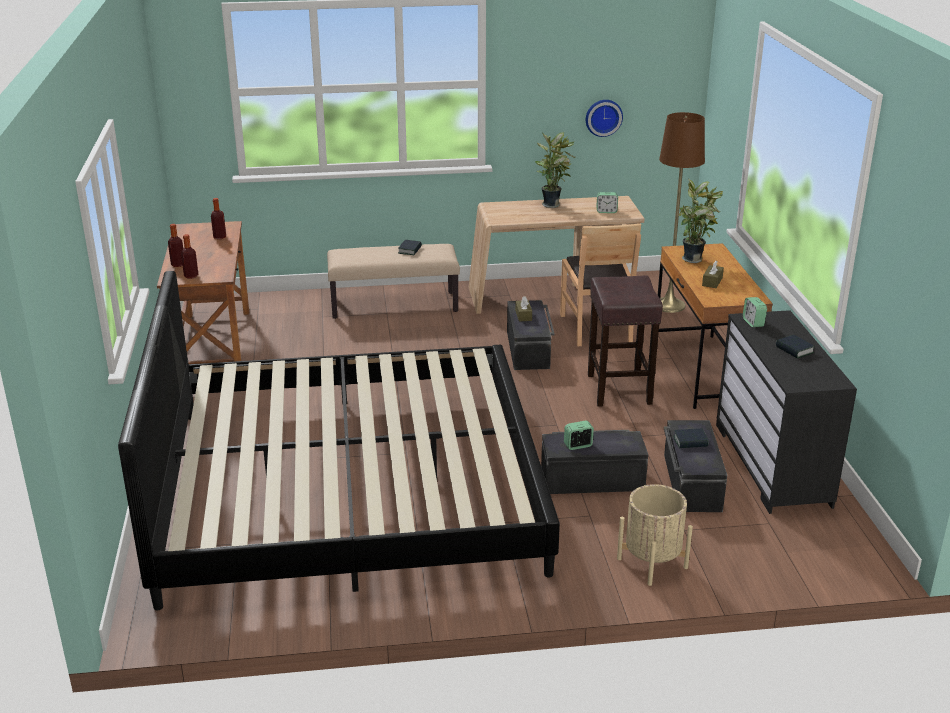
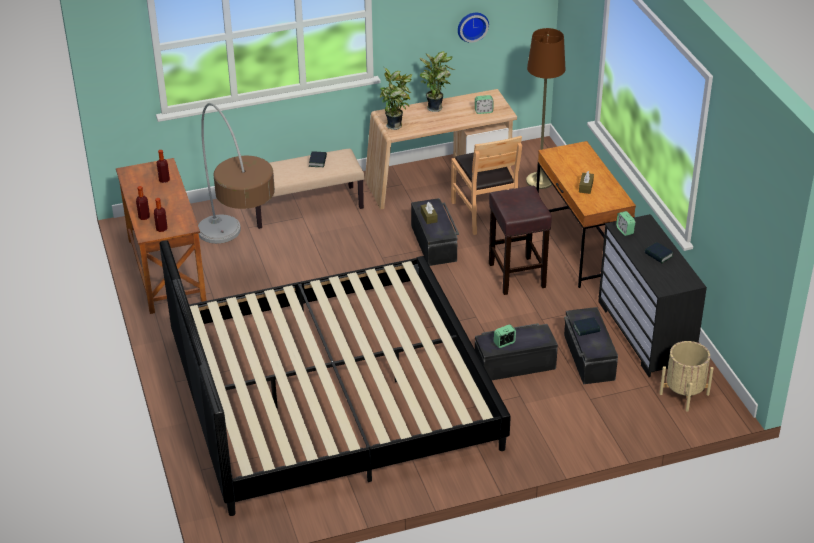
camera: 10 degrees left, 10 degrees up
(297, 347) = (239, 263): none -> floor lamp
(652, 563) = (572, 429): beige planter -> beige planter (684, 394)
(694, 259) = (567, 162): potted plant -> potted plant (396, 125)

